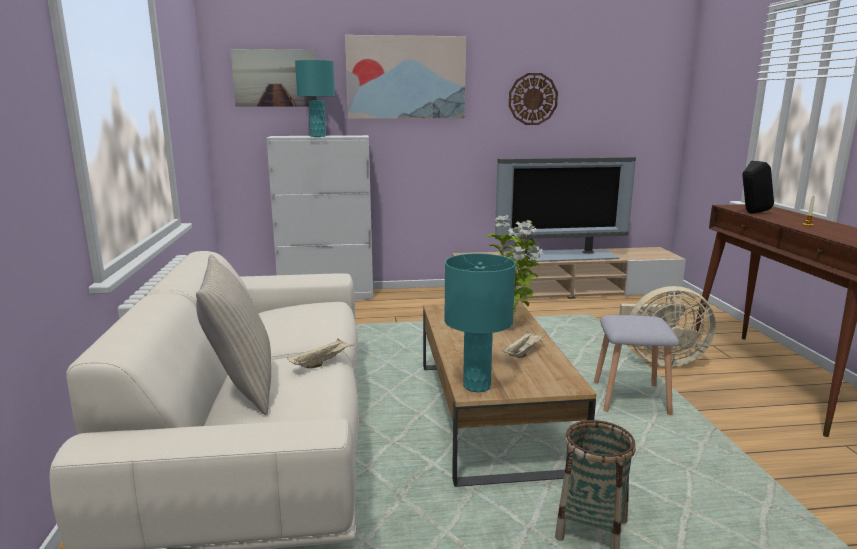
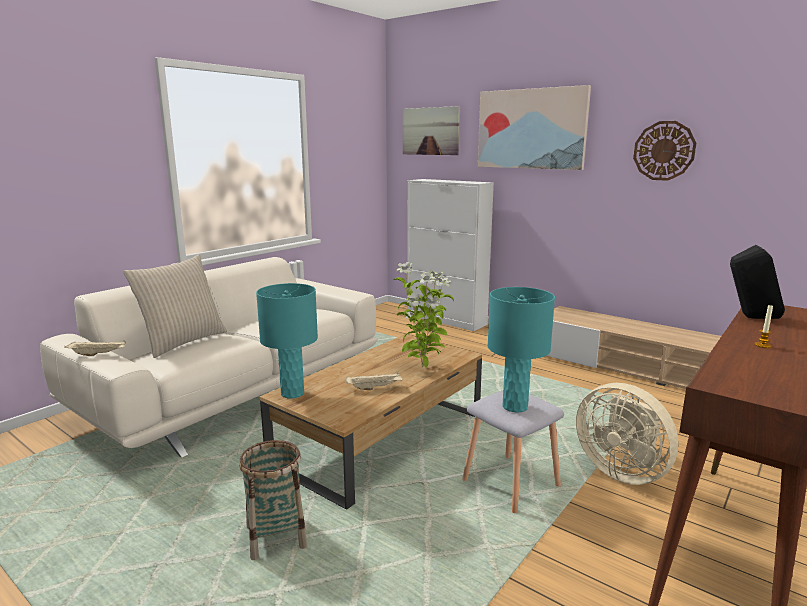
camera: 45 degrees right, 0 degrees up
(318, 136) = (446, 181): turquoise table lamp -> turquoise table lamp (515, 407)
(321, 363) = (233, 343): beige tray -> beige tray (98, 354)
(560, 256) = (663, 334): television -> none

